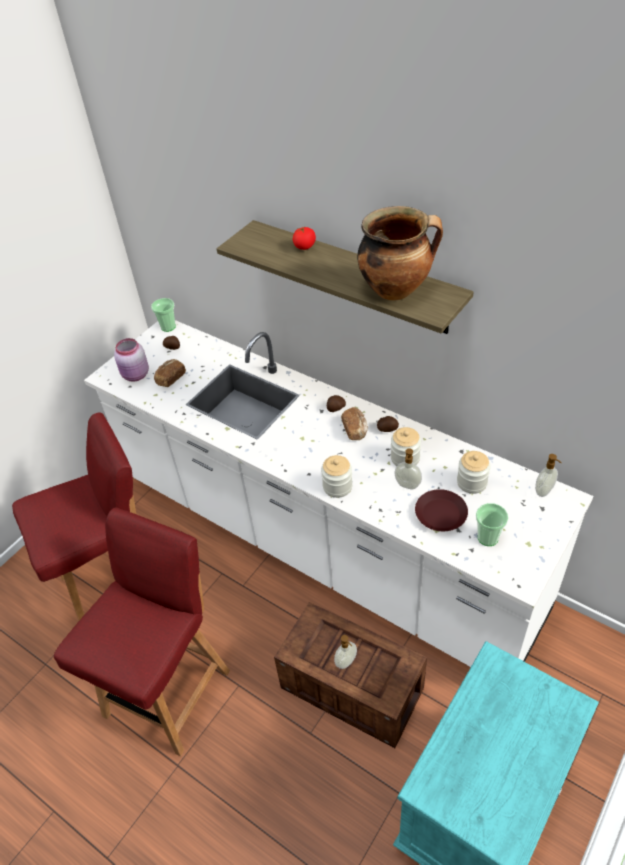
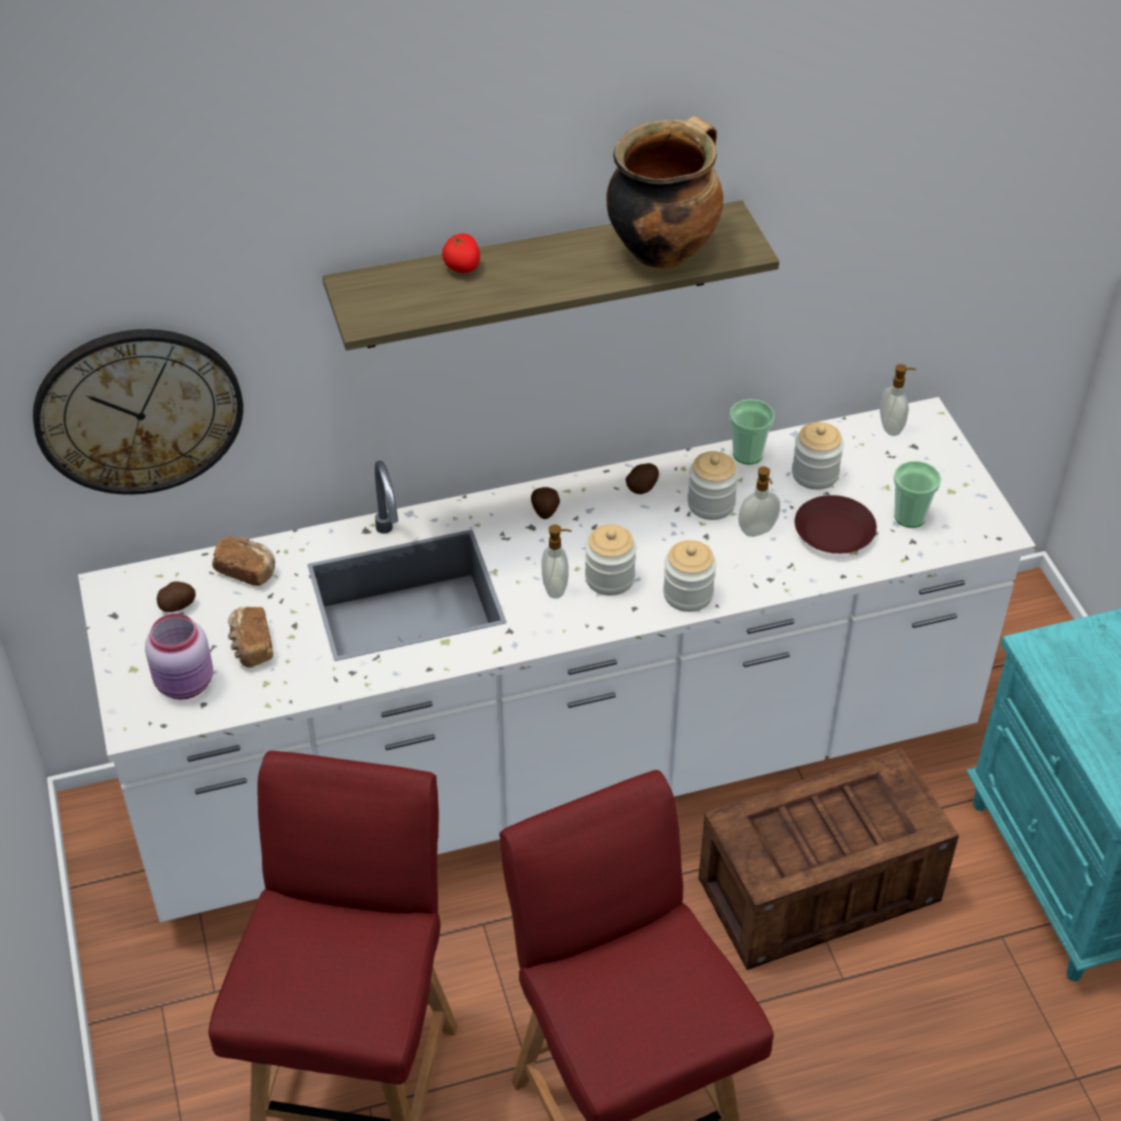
camera: 55 degrees left, 0 degrees up
(168, 327) = (116, 584): cup -> cup (748, 454)
(184, 250) = (138, 410): none -> wall clock
(318, 454) = (609, 578): none -> jar
(346, 662) = (835, 832): soap dispenser -> soap dispenser (556, 588)
(355, 429) = (607, 516): bread -> bread (246, 570)

